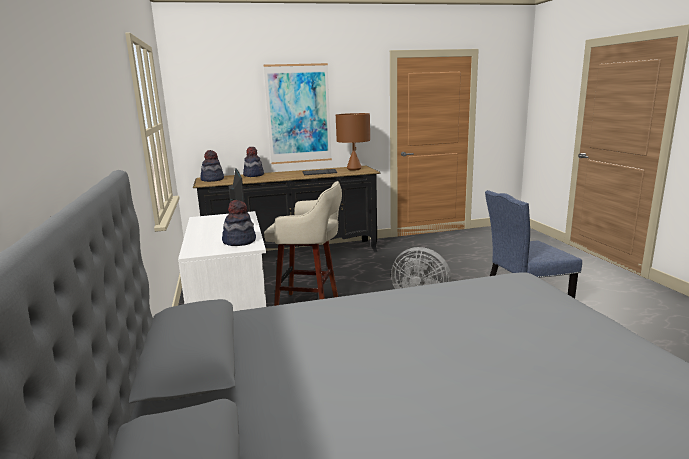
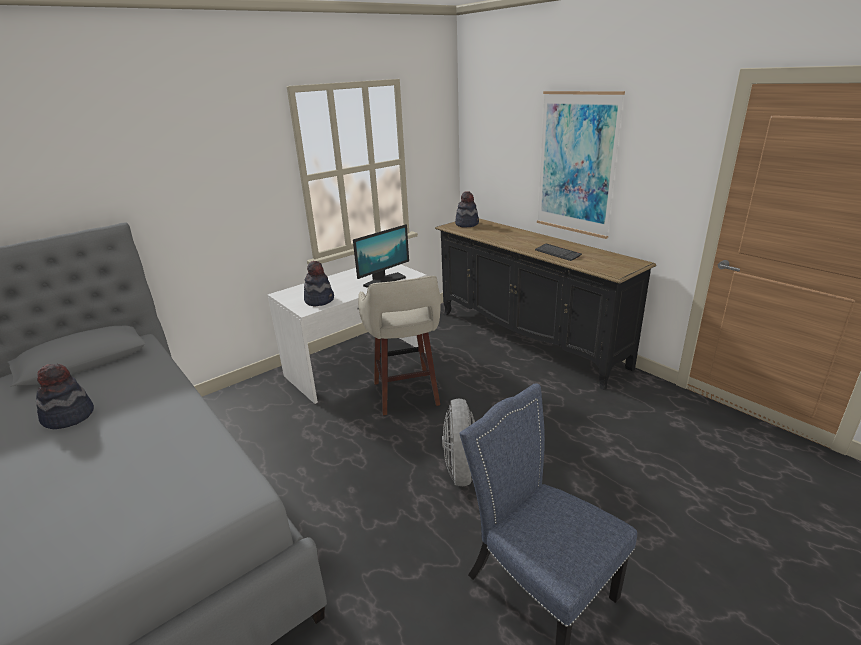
camera: 65 degrees right, 10 degrees up
(253, 175) = (507, 231): hat -> hat (69, 416)
(354, 169) = (608, 263): brown table lamp -> none

